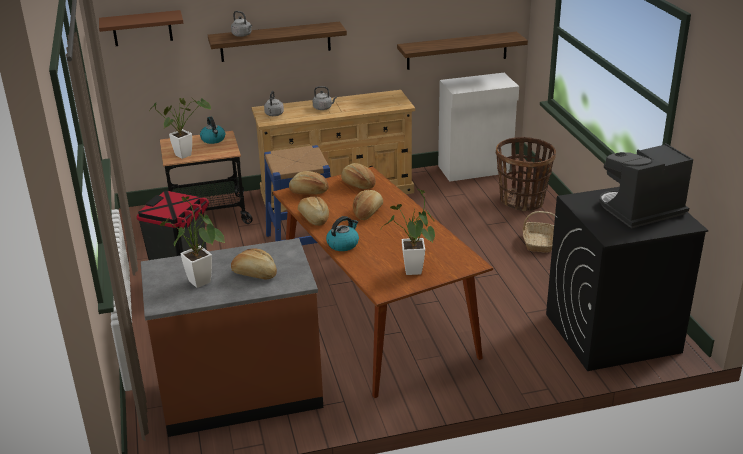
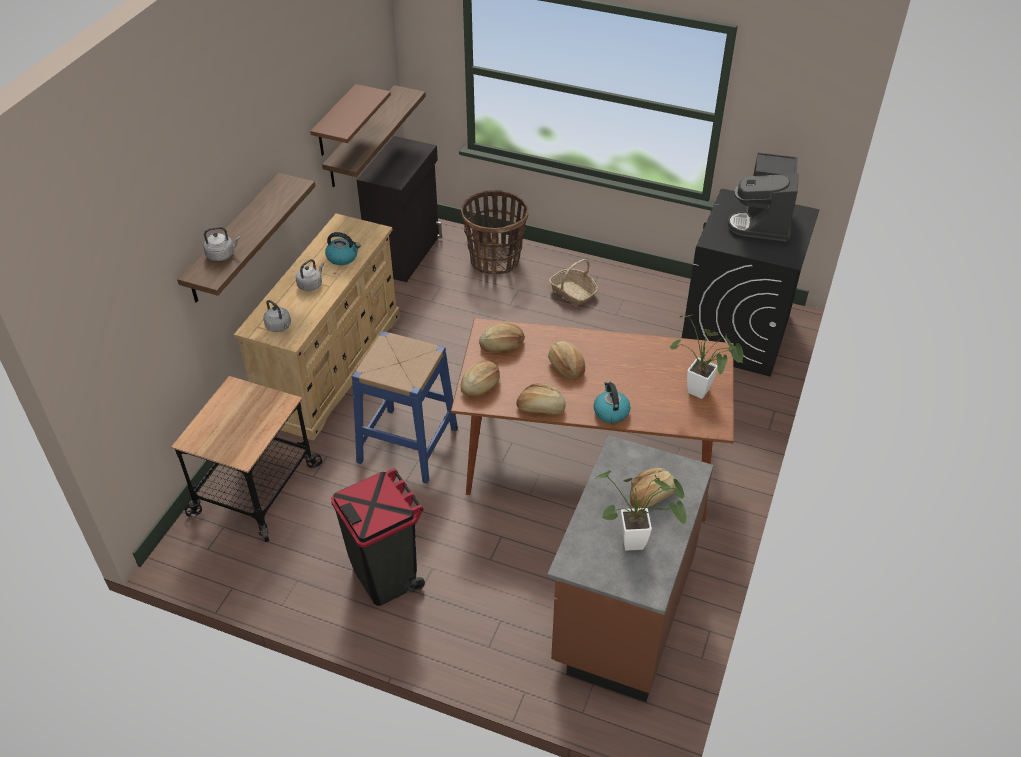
camera: 55 degrees left, 15 degrees up
(142, 28) = (116, 323): brown shelf -> brown shelf (335, 122)
(186, 154) = (244, 440): potted plant -> none
(213, 139) = (234, 401): kettle -> kettle (343, 257)
(476, 169) = (405, 254): white cabinet -> black cabinet

